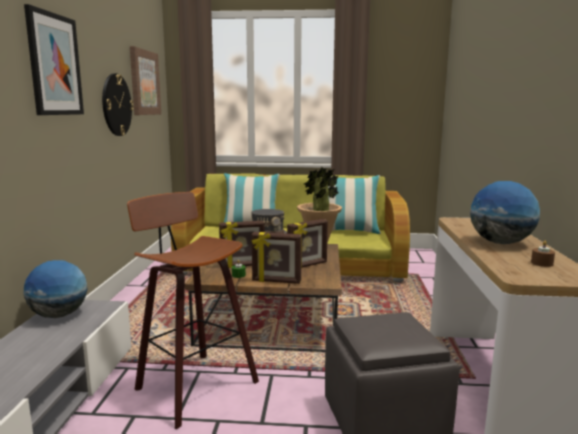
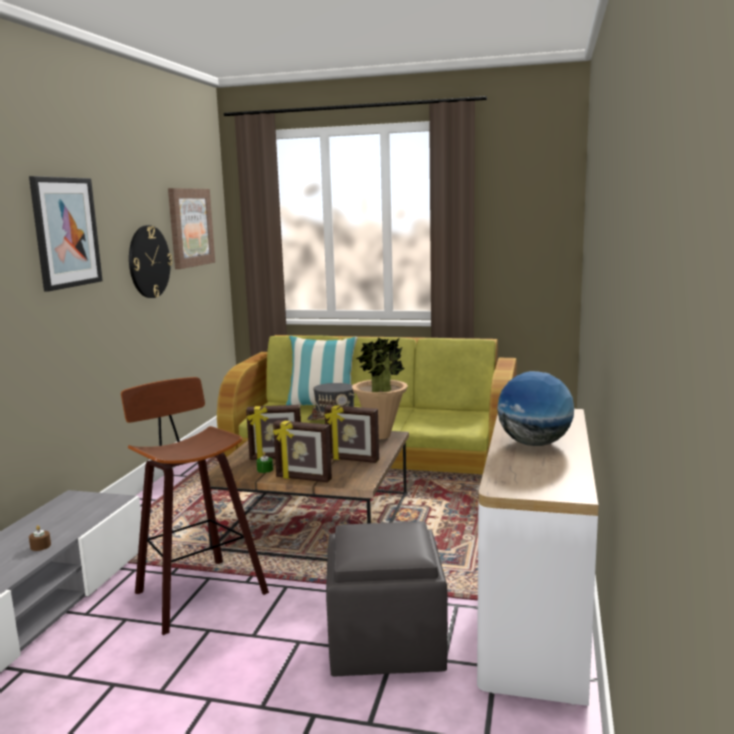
camera: 10 degrees right, 0 degrees up
(59, 315) = (64, 508): globe -> none
(307, 265) = (352, 460): picture frame -> picture frame turned 45 degrees clockwise
(350, 231) = (447, 411): pillow -> none
(542, 263) = (550, 472): brown candle -> brown candle (40, 546)

